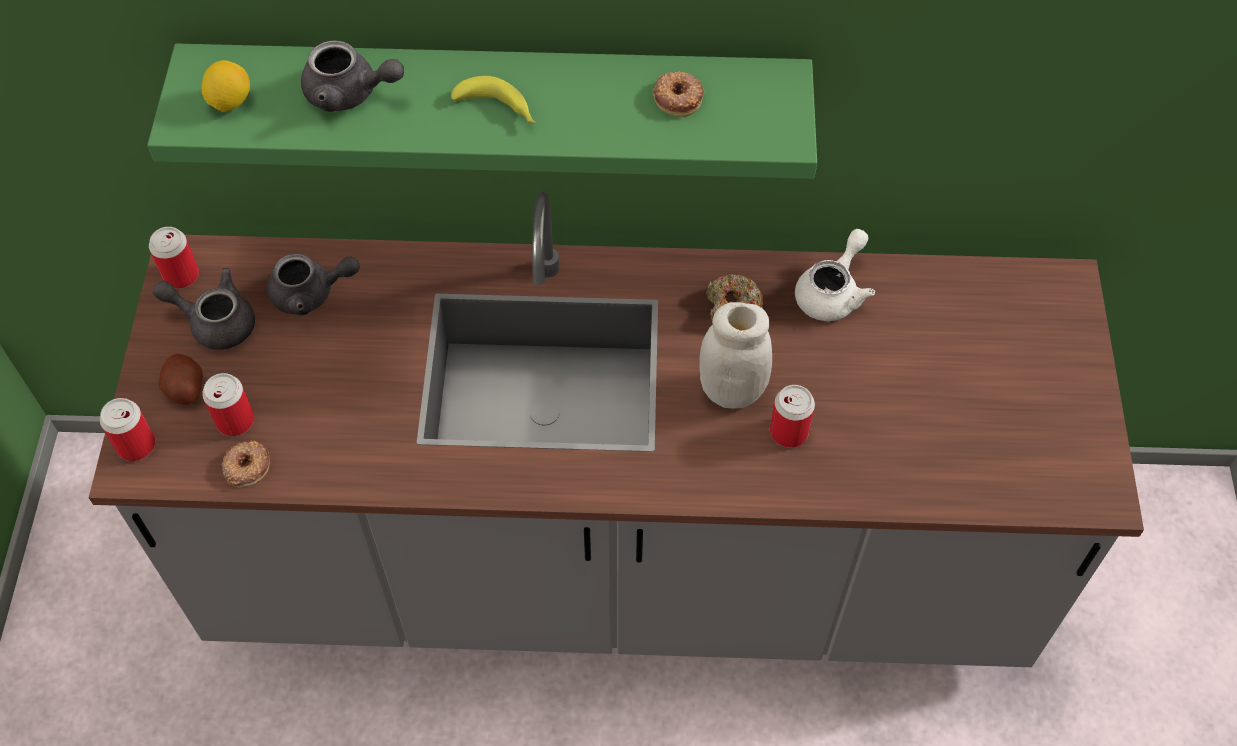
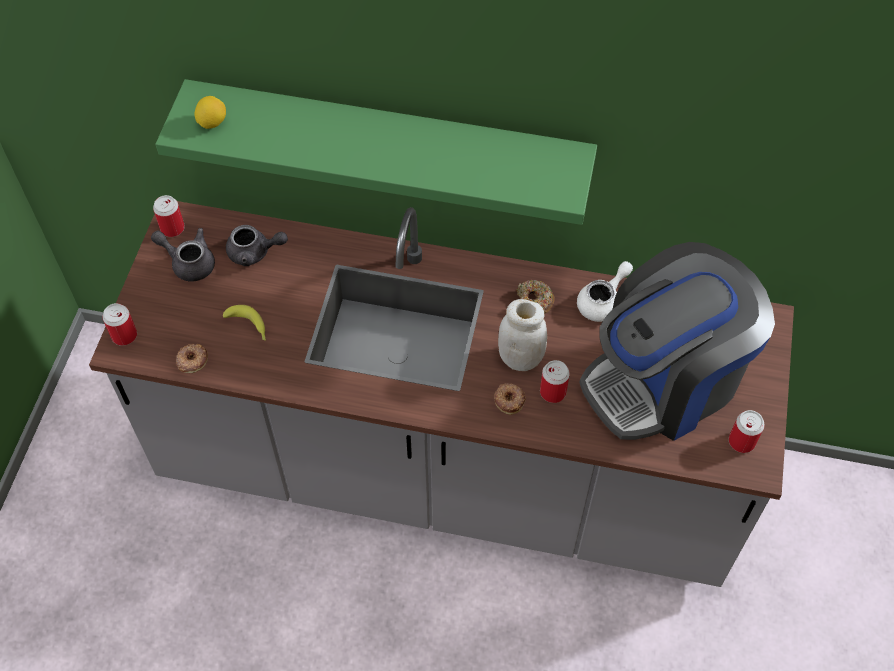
camera: 10 degrees right, 0 degrees up
(185, 389) = (162, 303): potato -> none
(235, 420) = (190, 329): can -> can (741, 441)
(350, 94) = (289, 127): grey teapot -> none
(498, 110) = (382, 151): banana -> banana (249, 327)
(678, 97) = (502, 158): donut -> donut (509, 400)
(943, 390) = (664, 380): none -> coffee machine

